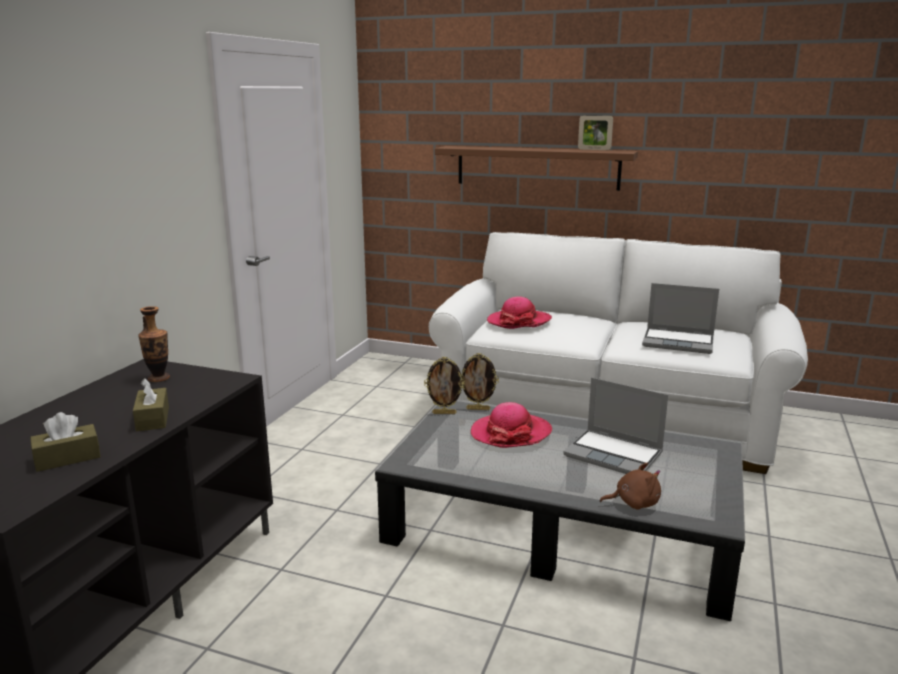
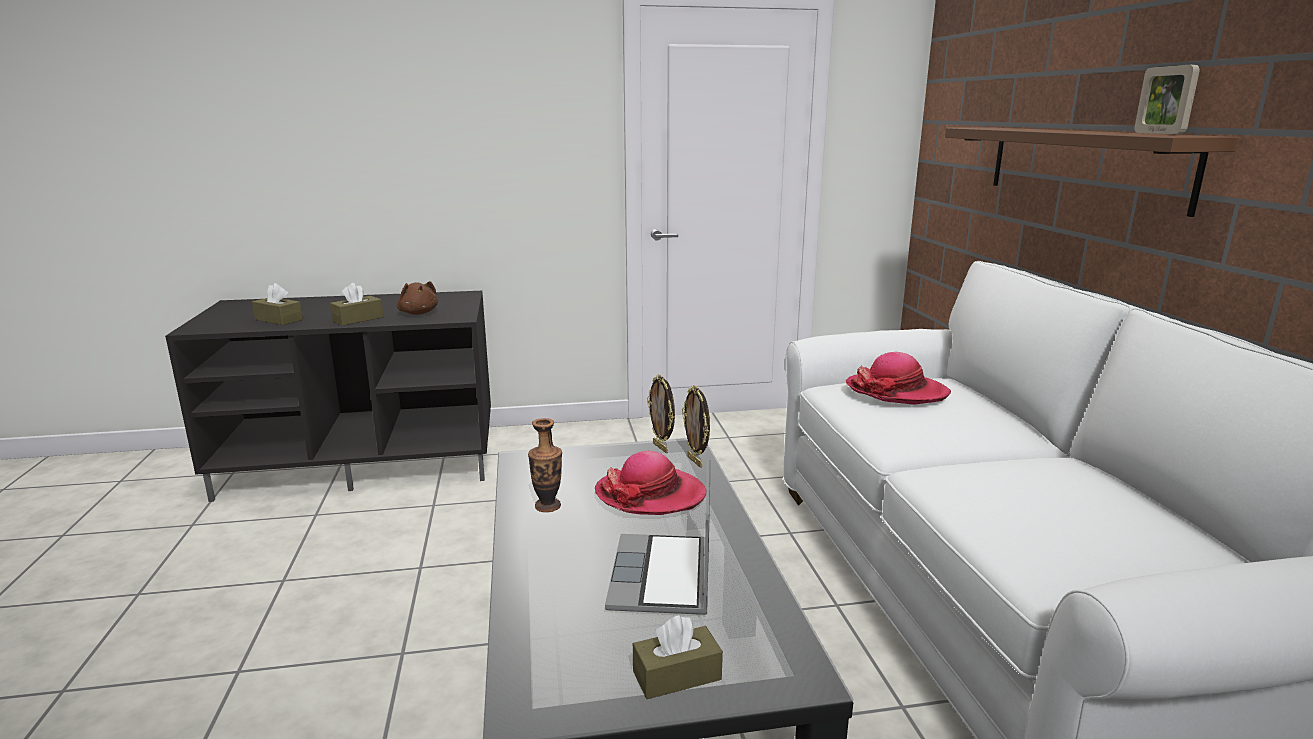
camera: 60 degrees right, 0 degrees up
(159, 378) = (440, 302): vase -> vase (547, 506)
(633, 503) = (529, 619): brown plush toy -> brown plush toy (418, 313)
(679, 342) = (1033, 509): laptop -> none
(708, 474) = (677, 675): none -> brown tissue box

